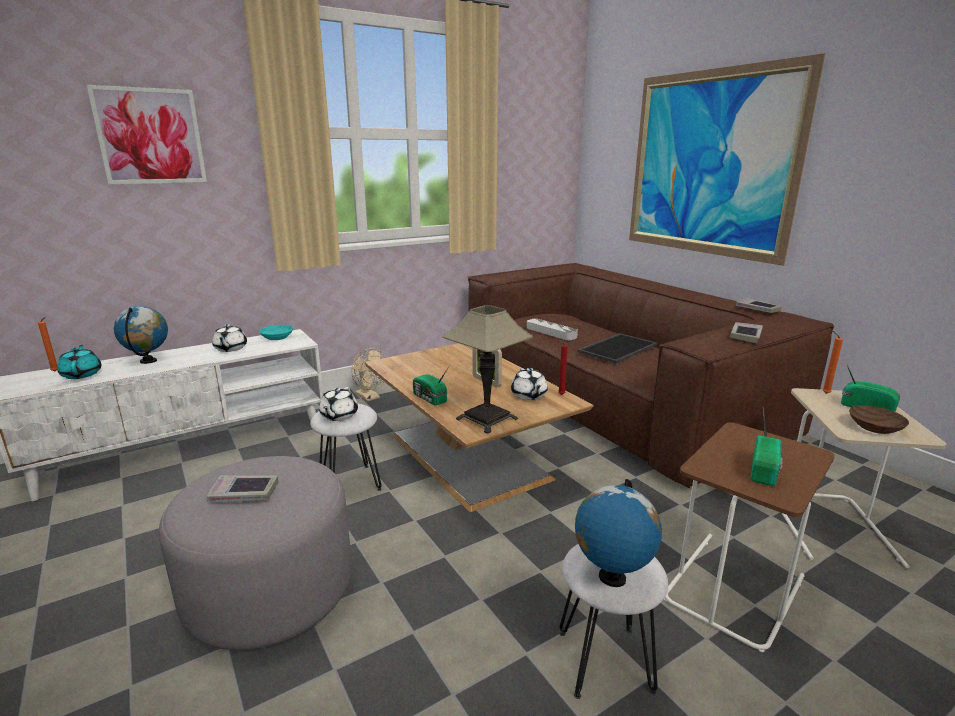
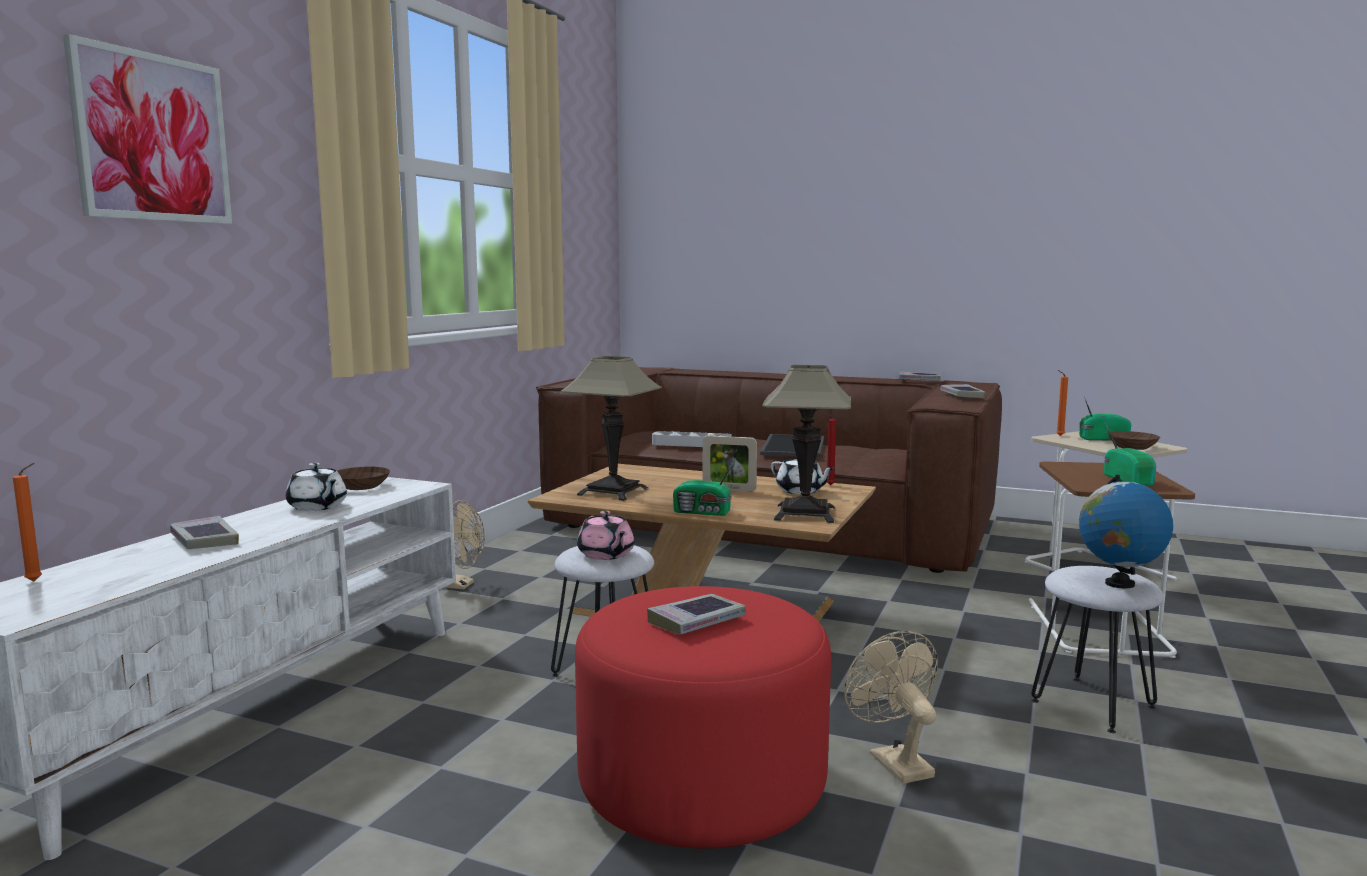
camera: 35 degrees left, 10 degrees down
(82, 374) = (113, 573): turquoise teapot -> none
(148, 361) = (204, 540): globe -> book
(269, 590) = (701, 784): grey ottoman -> red ottoman
(276, 337) = (361, 487): turquoise bowl -> brown bowl
(338, 416) = (606, 555): white teapot -> pink teapot
(388, 632) = (894, 761): none -> beige fan
(417, 366) = (613, 492): none -> table lamp
(709, 164) = (820, 226): picture -> none

